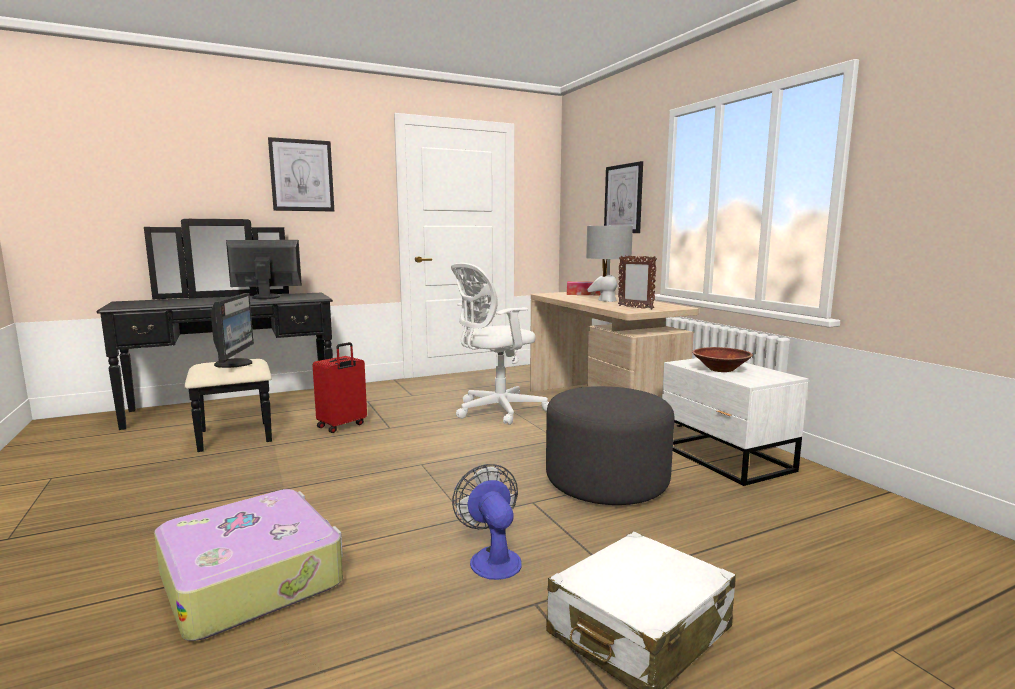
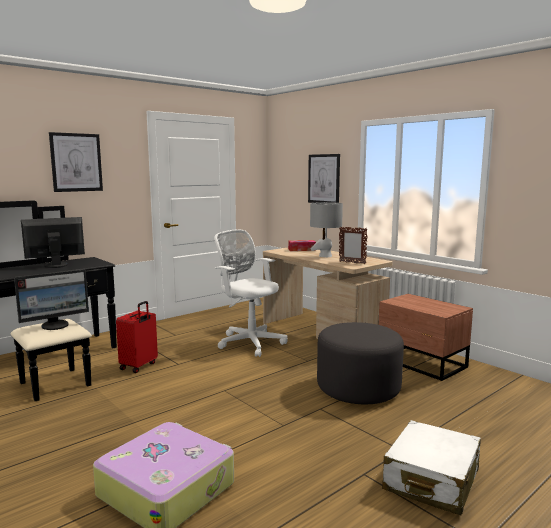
camera: 15 degrees left, 0 degrees up
(235, 364) = (55, 325): monitor -> monitor turned 75 degrees clockwise
(492, 558) = (319, 450): fan -> none
(496, 411) = (249, 342): white office chair -> white office chair turned 90 degrees clockwise
(721, 369) = (419, 305): brown bowl -> none
(725, 459) = (422, 363): white nightstand -> brown nightstand

